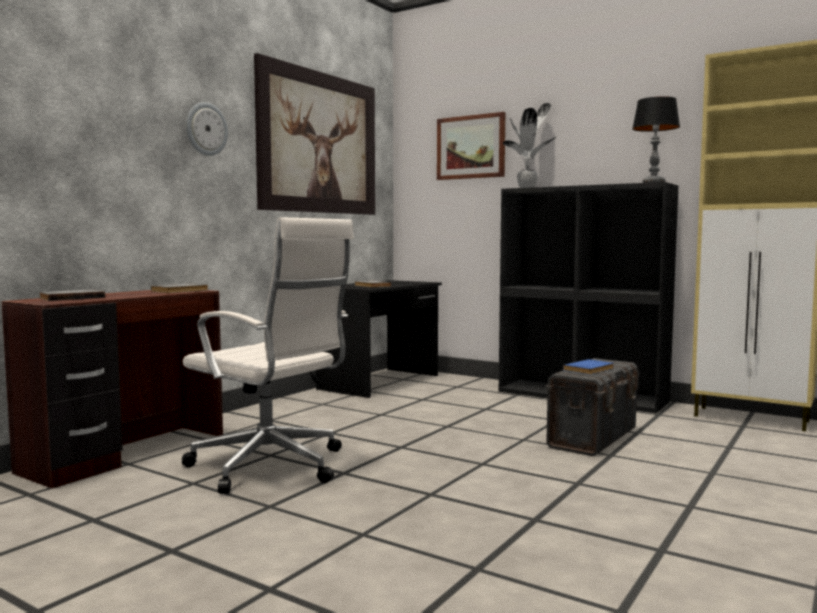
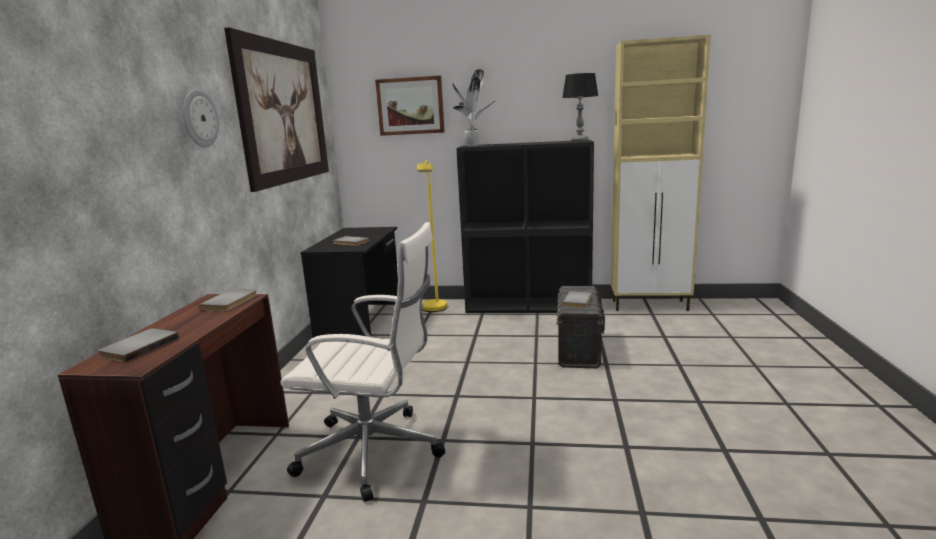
camera: 25 degrees left, 10 degrees up
(467, 384) = (434, 310): none -> yellow floor lamp
(590, 369) = (579, 301): blue book -> grey book

